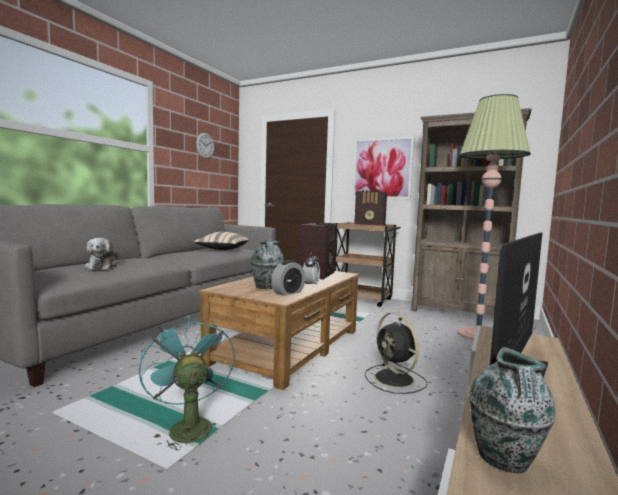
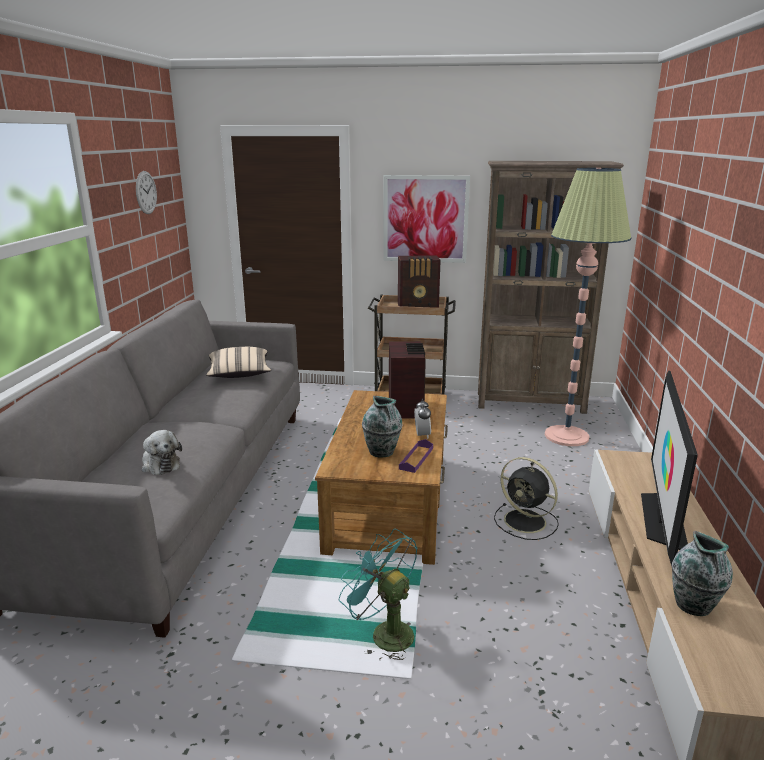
camera: 20 degrees left, 15 degrees up
(288, 292) = (416, 458): alarm clock -> purple tray

